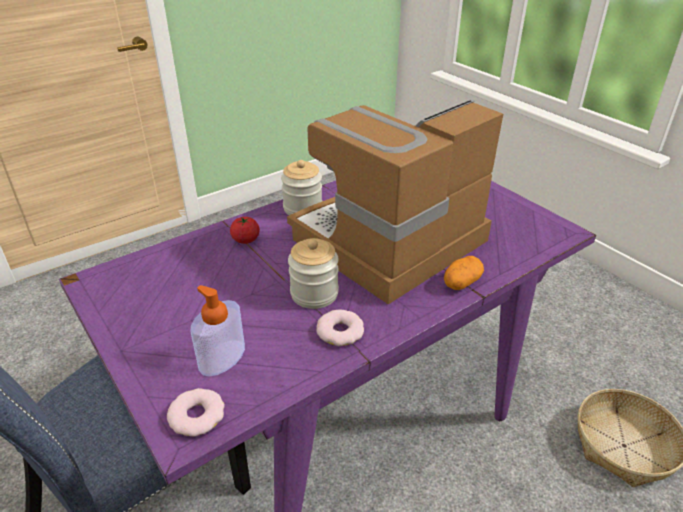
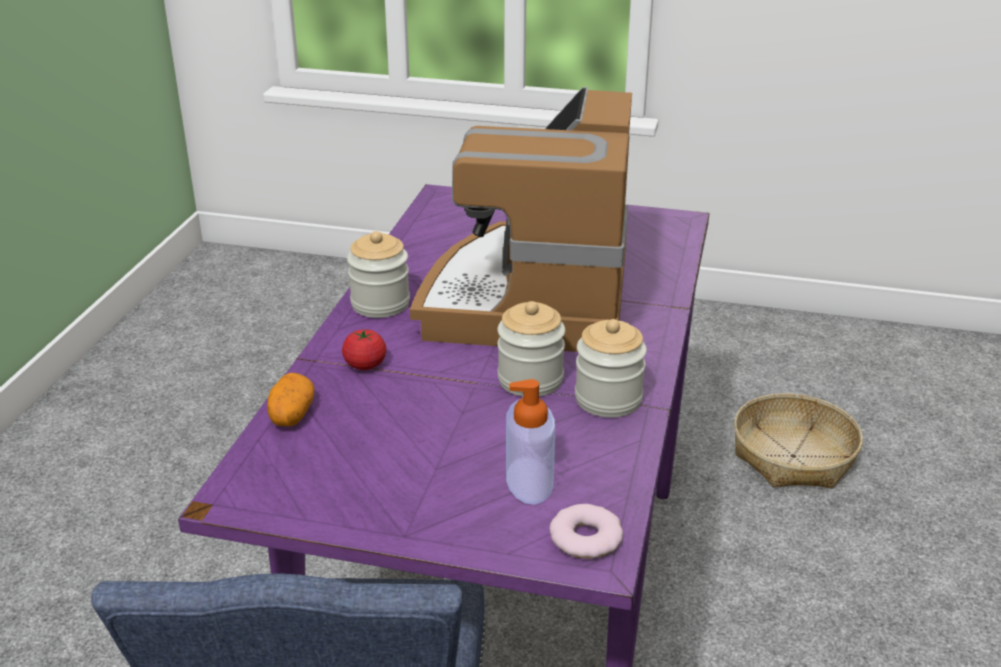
camera: 40 degrees left, 5 degrees down
(340, 332) = (608, 399): donut -> jar
(461, 282) = (654, 304): potato -> potato (291, 415)

